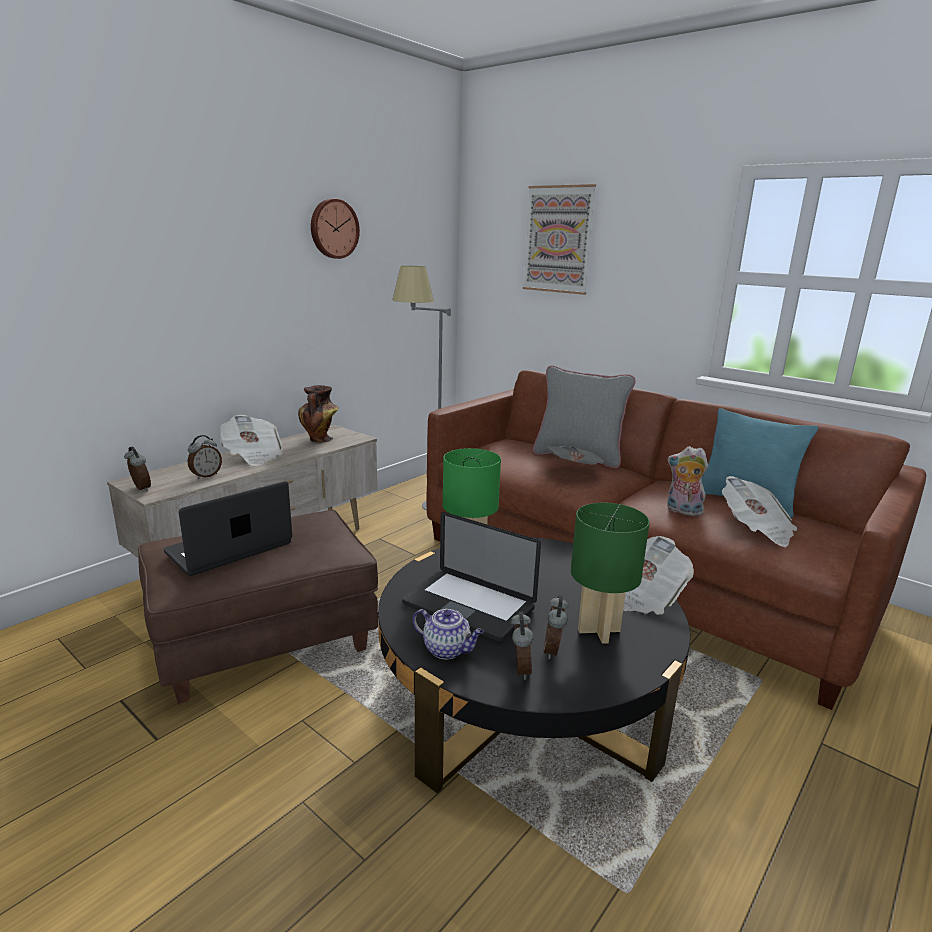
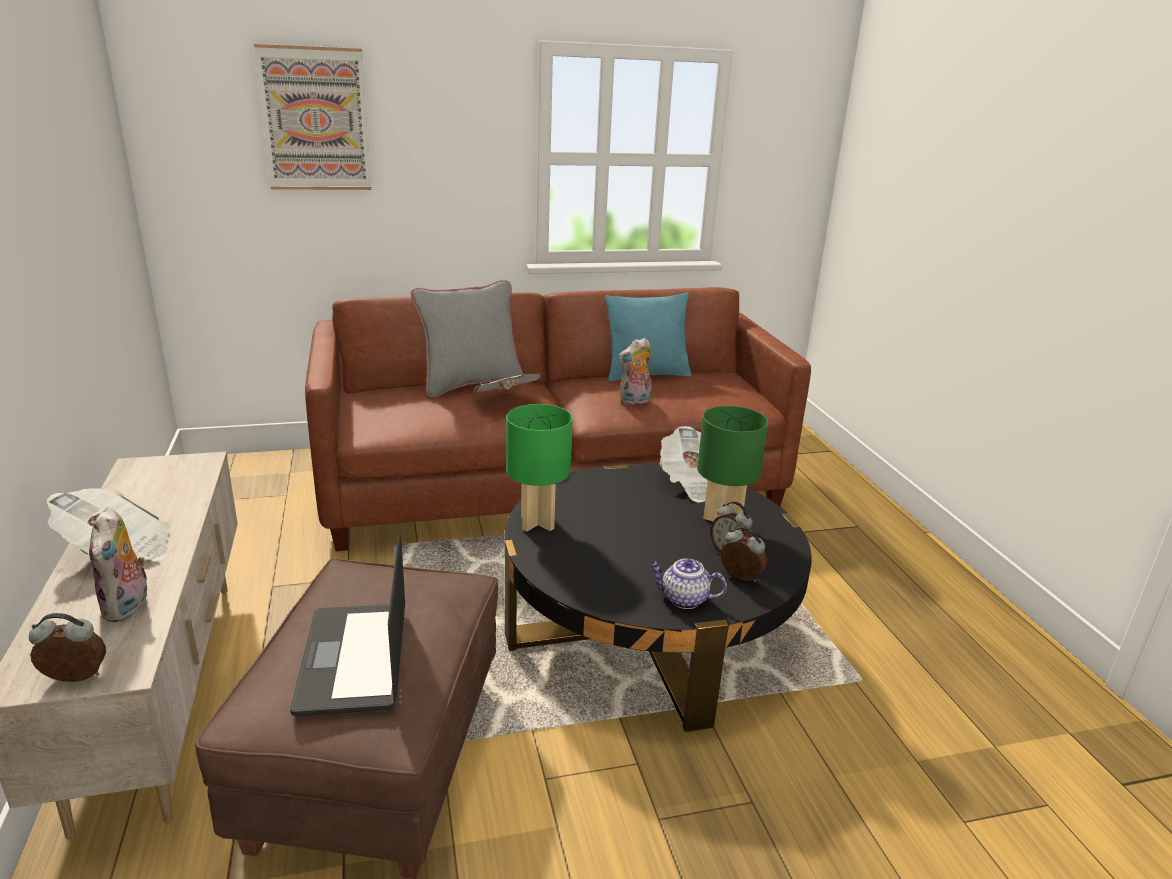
camera: 55 degrees left, 5 degrees up
(206, 475) = (128, 607): alarm clock -> plush toy
(320, 439) = (155, 485): vase -> none
(333, 229) = (37, 134): wall clock -> none
(425, 509) = (260, 526): grey floor lamp -> none
(448, 650) = (683, 599): teapot -> teapot turned 135 degrees counterclockwise
(468, 606) = (628, 562): laptop -> none
(756, 529) = (695, 395): newspaper -> none

